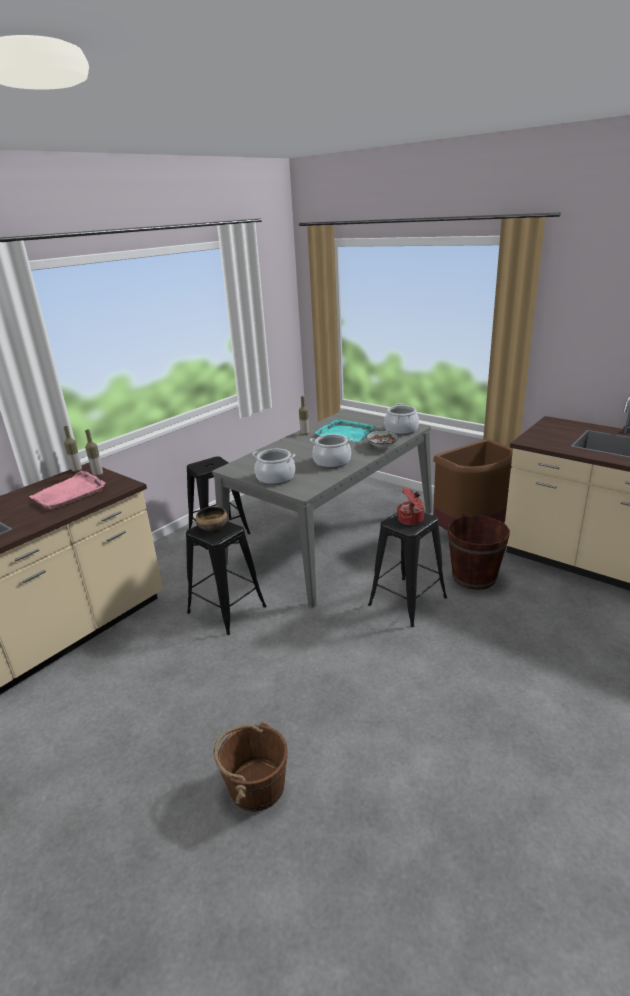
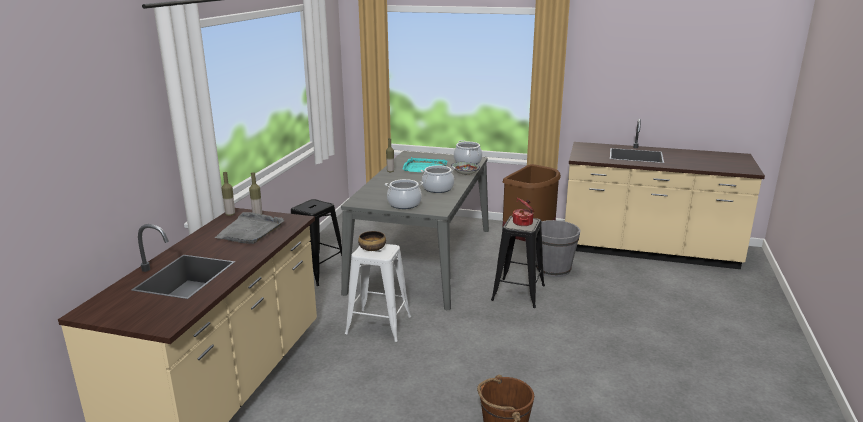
camera: 25 degrees left, 5 degrees down
(69, 493) = (250, 231): pink tray -> grey tray
(227, 610) = (379, 325): black stool -> white stool
(474, 577) = (553, 269): brown bucket -> grey bucket

